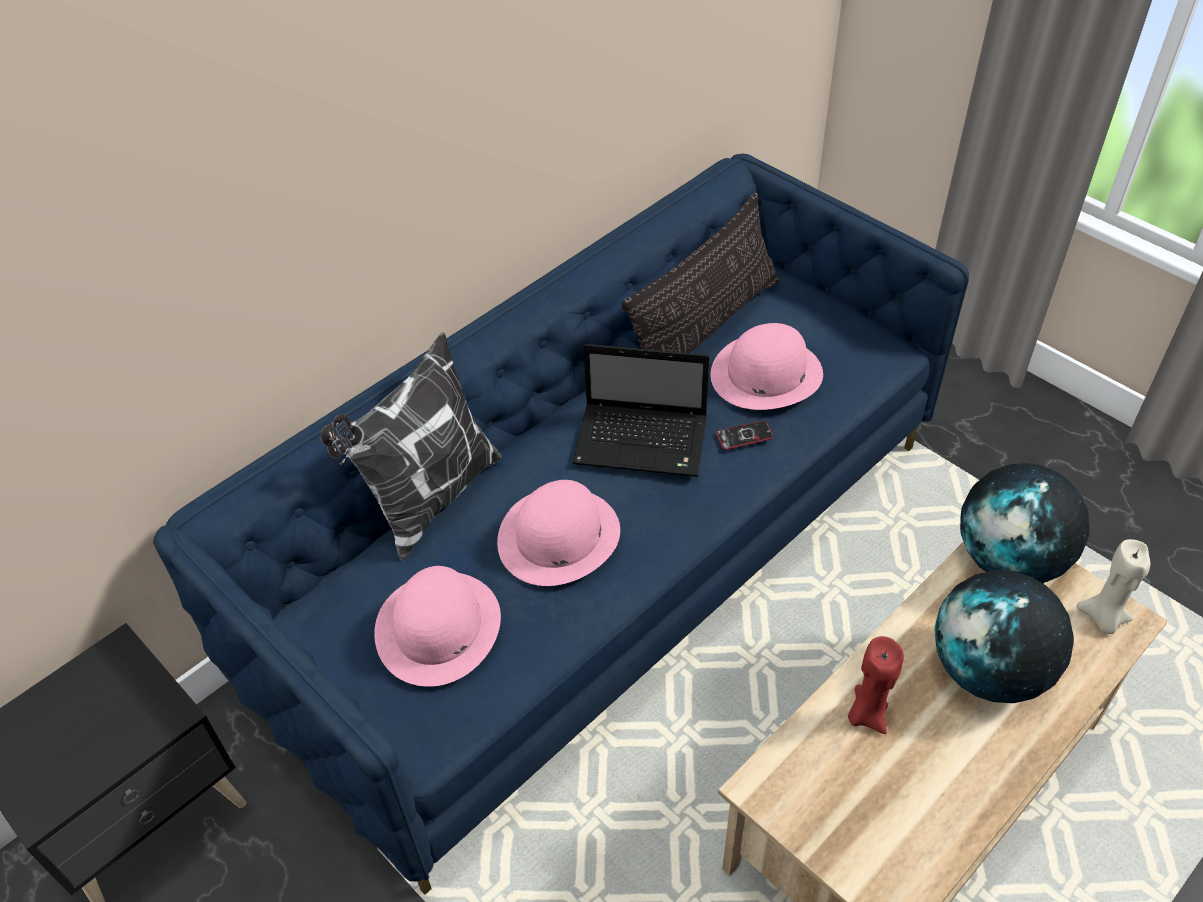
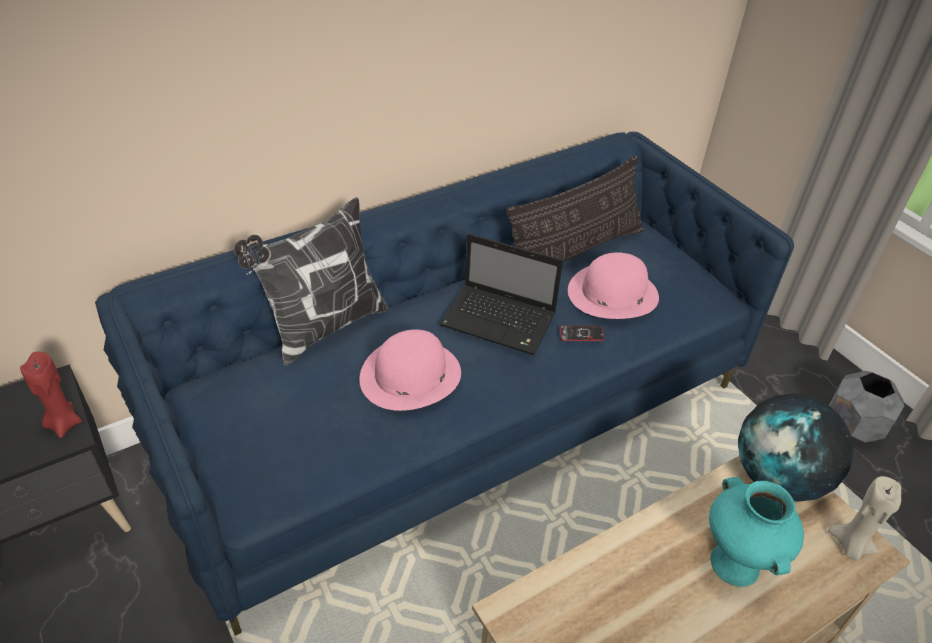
camera: 10 degrees right, 5 degrees down
(438, 627) = (293, 421): pink hat -> none
(866, 714) = (618, 574): red candle -> red candle (64, 423)
(989, 671) = (736, 565): globe -> turquoise vase
(1067, 464) = (853, 427): none -> grey planter

